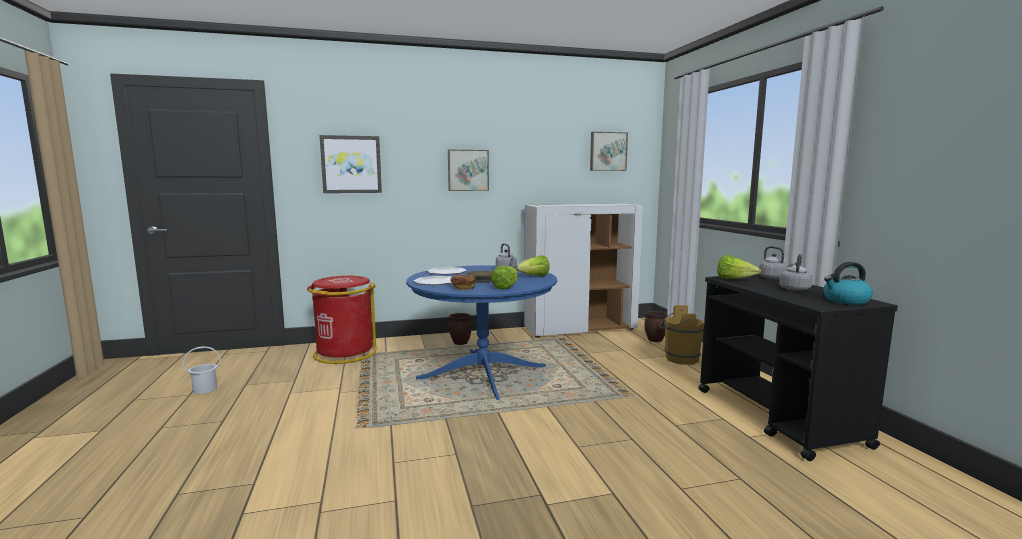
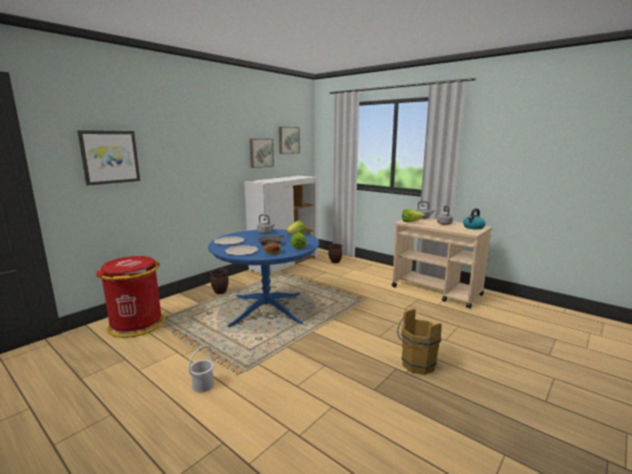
camera: 35 degrees left, 5 degrees up
(205, 389) = (40, 397): white bucket -> white bucket (202, 385)
(468, 170) = (204, 157): picture -> picture (260, 153)
(678, 359) = (360, 270): brown bucket -> brown bucket (416, 365)
(778, 417) = (437, 291): black cart -> beige cart

